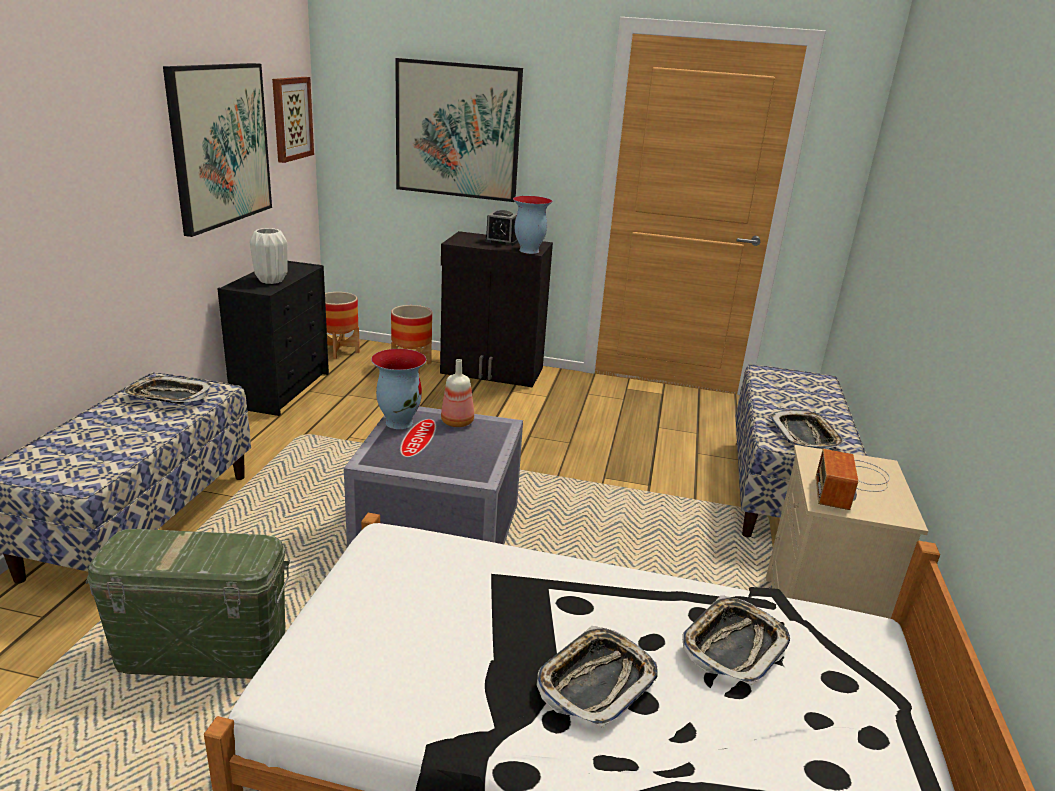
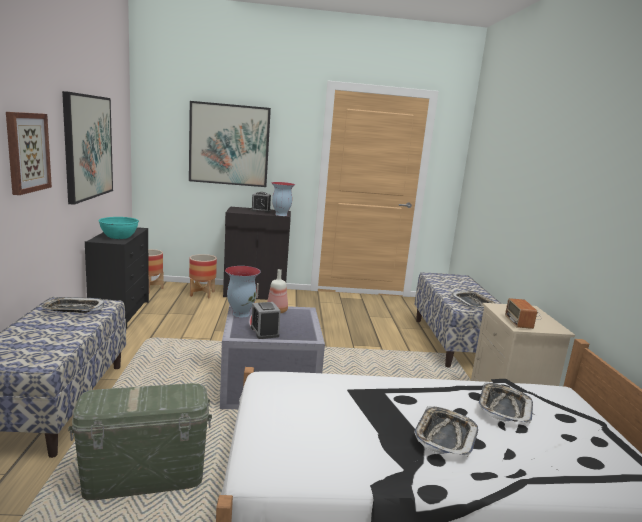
camera: 15 degrees left, 10 degrees down
(271, 281) = (119, 236): white vase -> turquoise bowl
(291, 118) = (121, 135): picture -> picture (27, 152)
(416, 458) = (264, 332): none -> alarm clock

